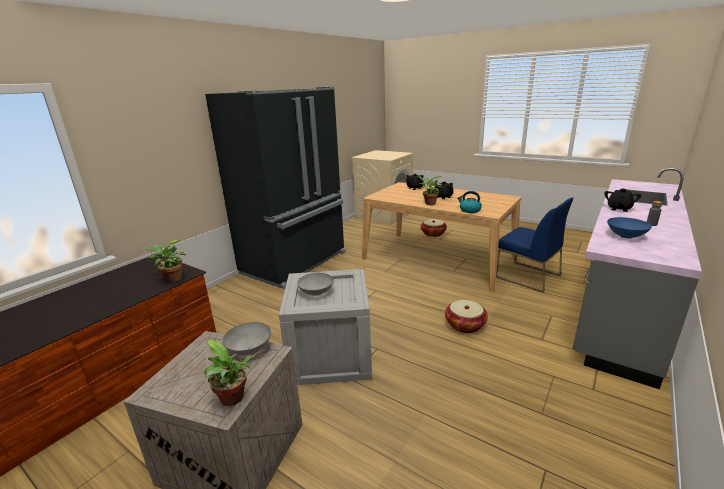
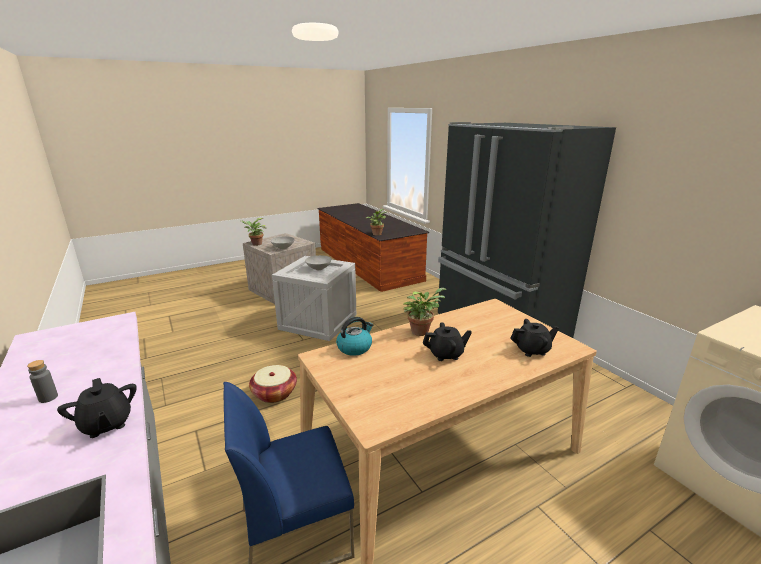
camera: 115 degrees right, 0 degrees up
(433, 234) = (576, 511): basket -> none
(626, 236) = (92, 350): blue bowl -> none

